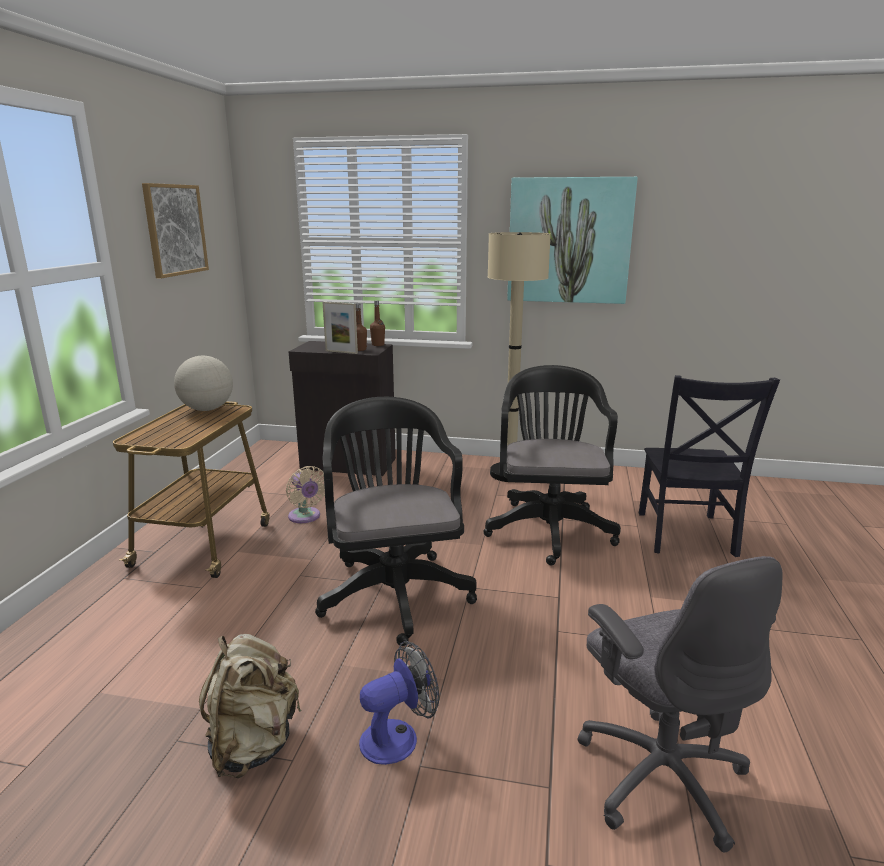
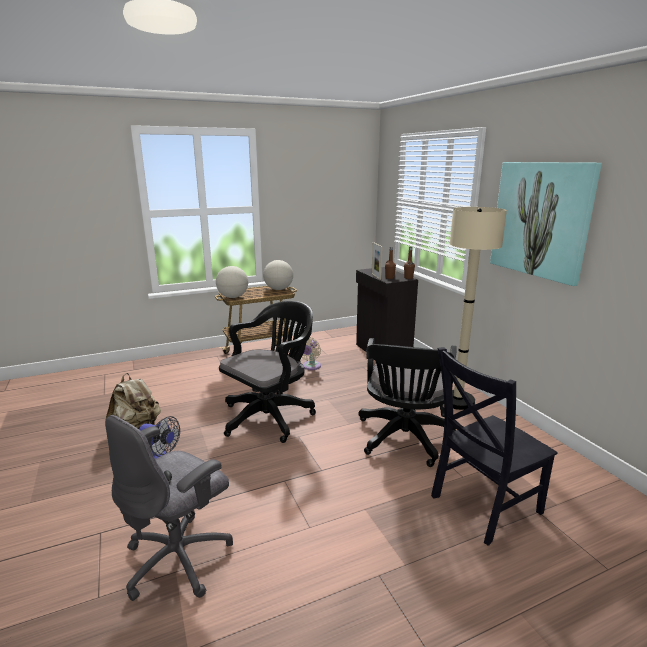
camera: 55 degrees right, 0 degrees up
(173, 440) = (233, 297): none -> globe
(175, 230) = (314, 191): picture -> none
(549, 527) = (404, 440): black office chair -> black office chair turned 135 degrees clockwise

